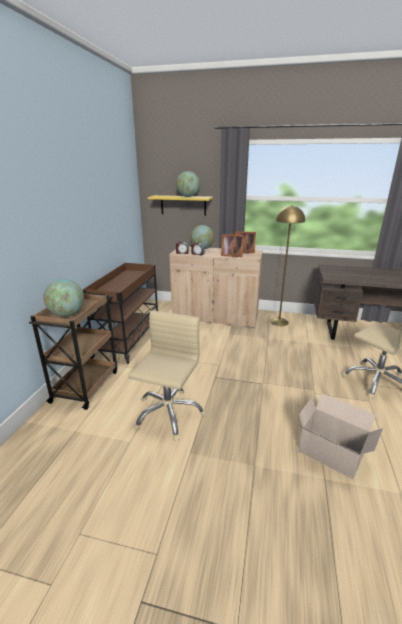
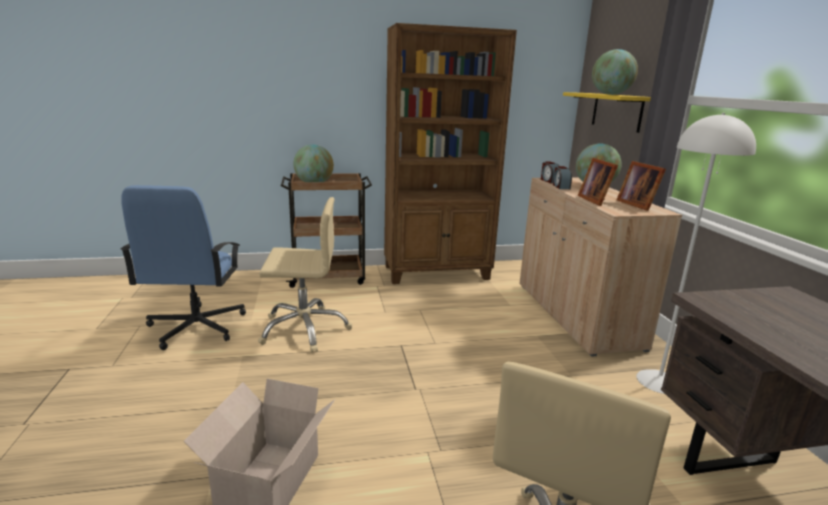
camera: 65 degrees right, 5 degrees down
(118, 482) = (196, 327): none -> blue office chair
(128, 339) = (437, 273): brown cart -> brown bookcase
(279, 321) = (659, 381): yellow floor lamp -> white floor lamp

